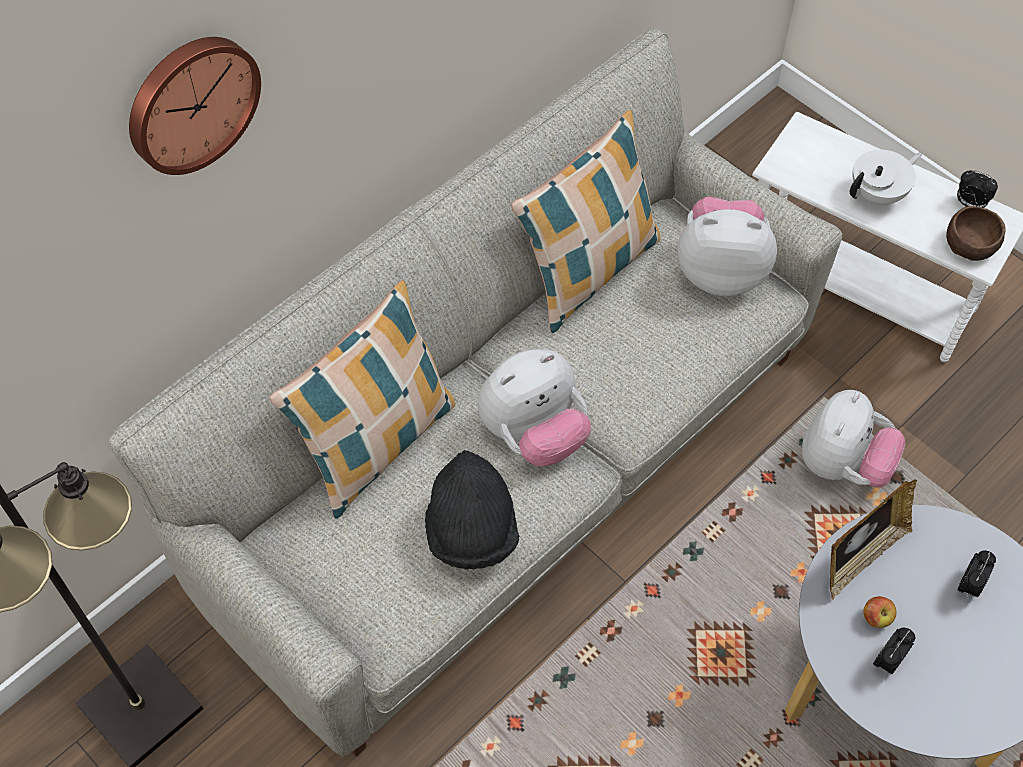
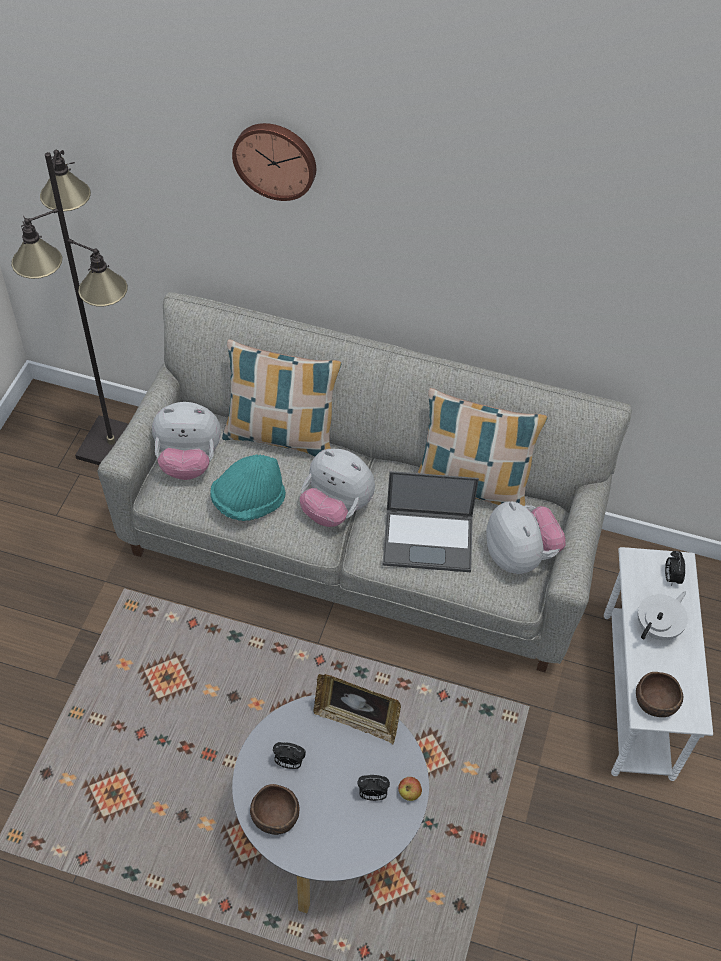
camera: 60 degrees right, 5 degrees down
(471, 530) = (248, 502): black hat -> turquoise hat
(649, 350) = (429, 539): none -> laptop
(842, 464) = (483, 738): plush toy -> plush toy (188, 461)
(876, 618) = (316, 745): apple -> apple (409, 793)
(878, 194) = (658, 628): white teapot -> white teapot turned 75 degrees counterclockwise
(958, 710) = (276, 817): none -> brown bowl
(969, 204) = (693, 689): alarm clock -> alarm clock (671, 577)

